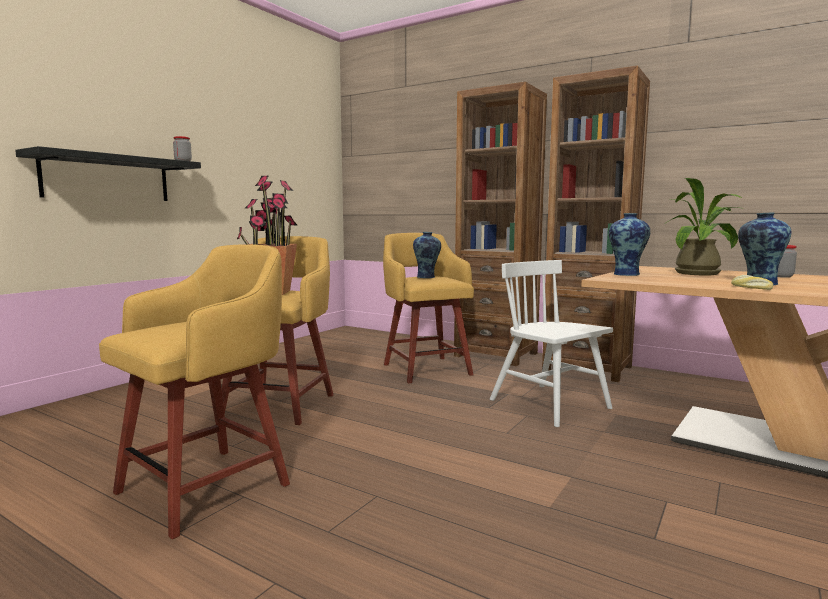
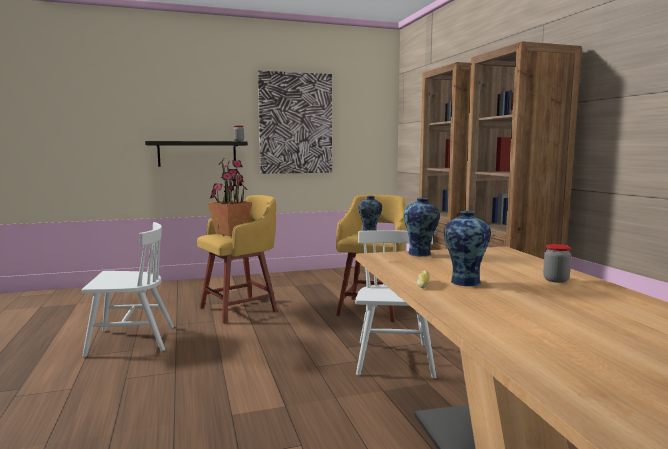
camera: 40 degrees right, 0 degrees up
(209, 486) = (131, 340): yellow stool -> white chair
(240, 144) = (295, 123): none -> picture
(701, 273) = (498, 263): potted plant -> none

